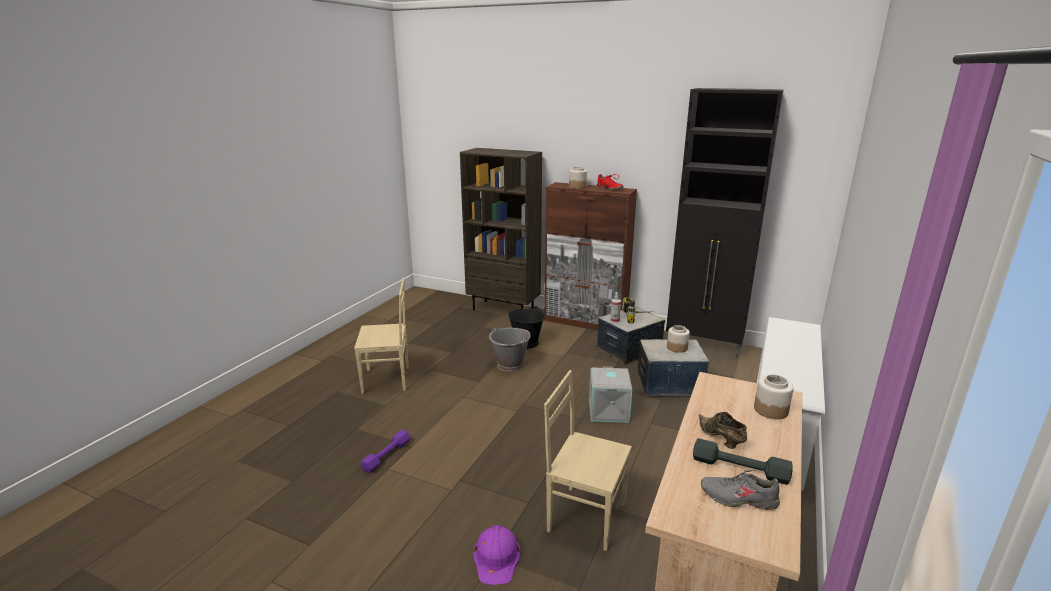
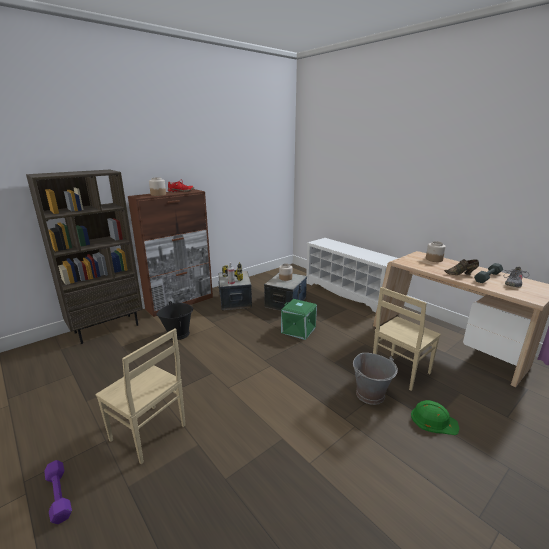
camera: 65 degrees left, 0 degrees up
(386, 455) = (287, 460): purple dumbbell -> purple dumbbell (58, 495)
(387, 380) = (148, 434): beige chair -> beige chair turned 105 degrees clockwise
(497, 557) = (433, 420): purple hard hat -> green hard hat
(510, 365) = (204, 350): grey bucket -> grey bucket (370, 394)
(609, 411) = (299, 330): grey storage box -> green storage box
(704, 346) = (255, 280): black cabinet -> none

